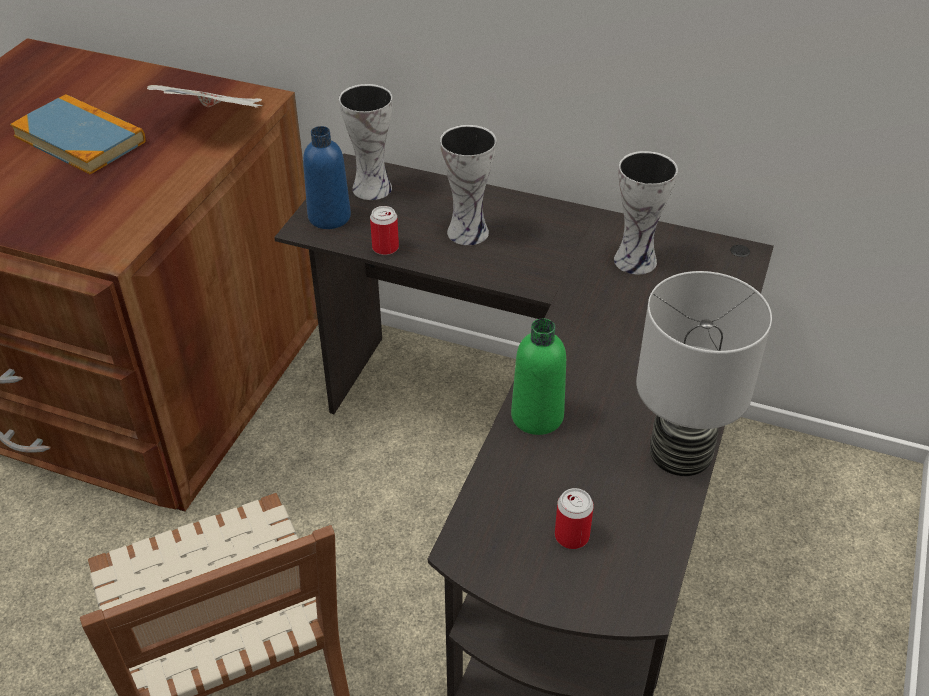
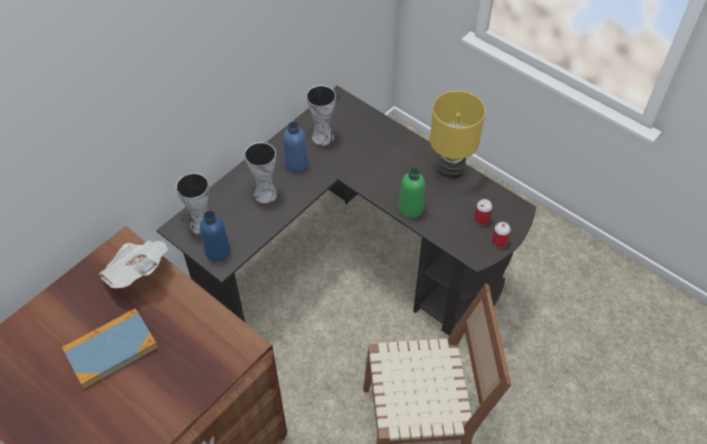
camera: 70 degrees left, 10 degrees up
(385, 248) = (260, 232): can -> can (499, 242)
(553, 247) = (296, 164): none -> blue bottle
(680, 453) = (450, 168): grey table lamp -> yellow table lamp

